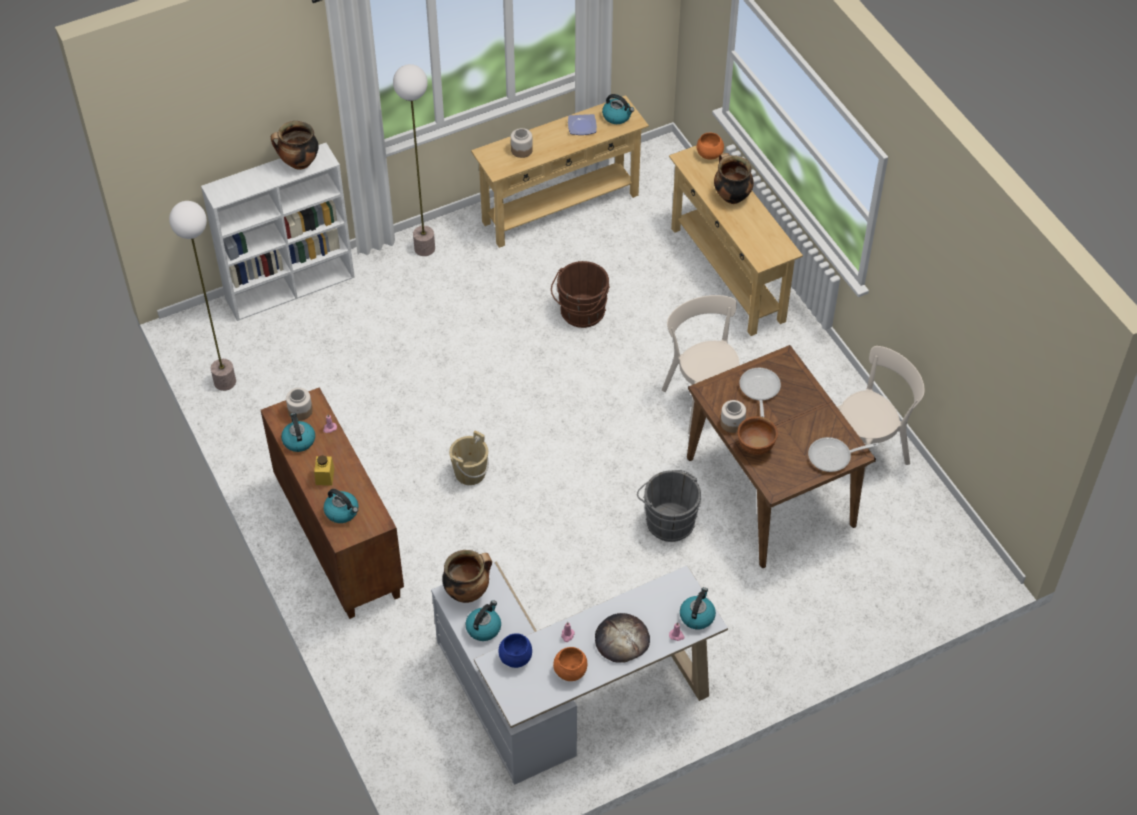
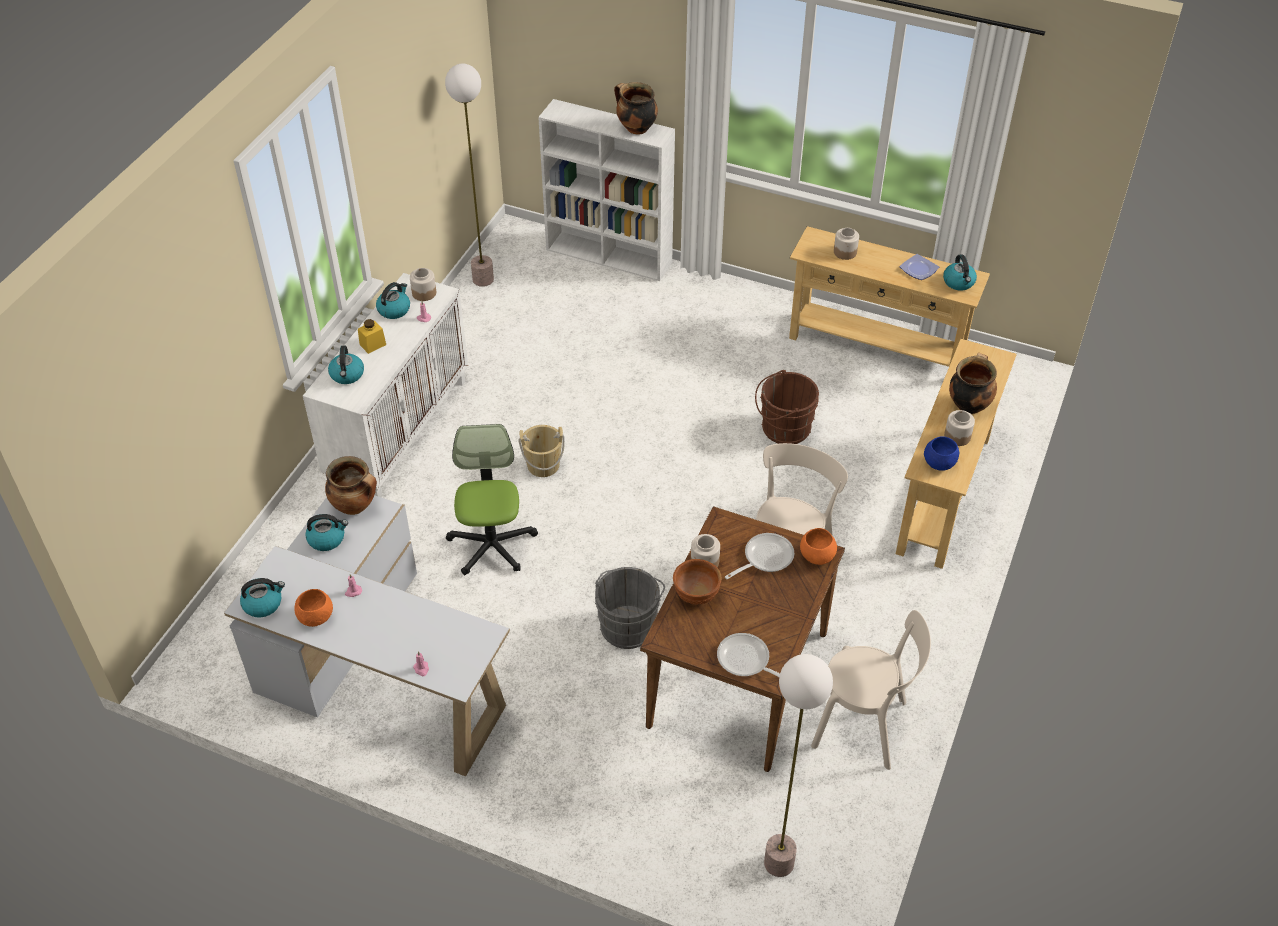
camera: 50 degrees right, 5 degrees down
(337, 539) = (399, 431): brown cabinet -> white cabinet
(424, 248) = (735, 299): floor lamp -> floor lamp (779, 863)
(515, 658) = (298, 572): blue bowl -> blue bowl (939, 463)
(516, 553) = (492, 545): none -> office chair
(622, 639) = (382, 632): bread -> none
(697, 616) = (457, 670): kettle -> kettle (263, 604)
(709, 154) = (996, 362): orange bowl -> orange bowl (817, 556)
(751, 222) = (957, 436): none -> jar

